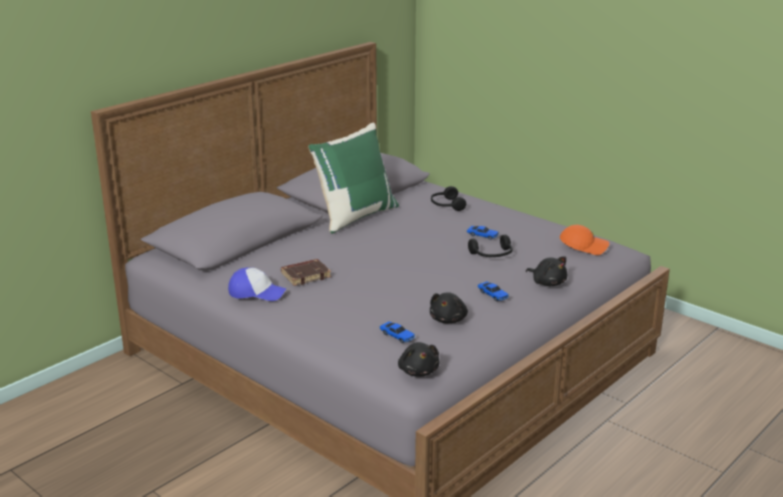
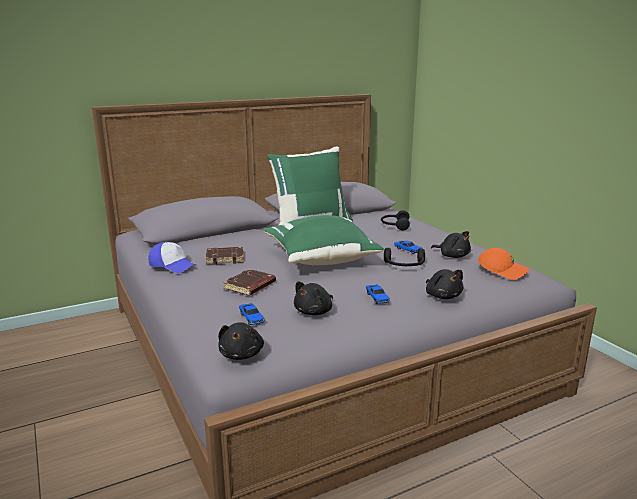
camera: 20 degrees right, 5 degrees down
(364, 303) = (250, 286): none -> brown book
(406, 260) = (321, 259): none -> green pillow
(529, 236) = (452, 256): none -> black plush toy

